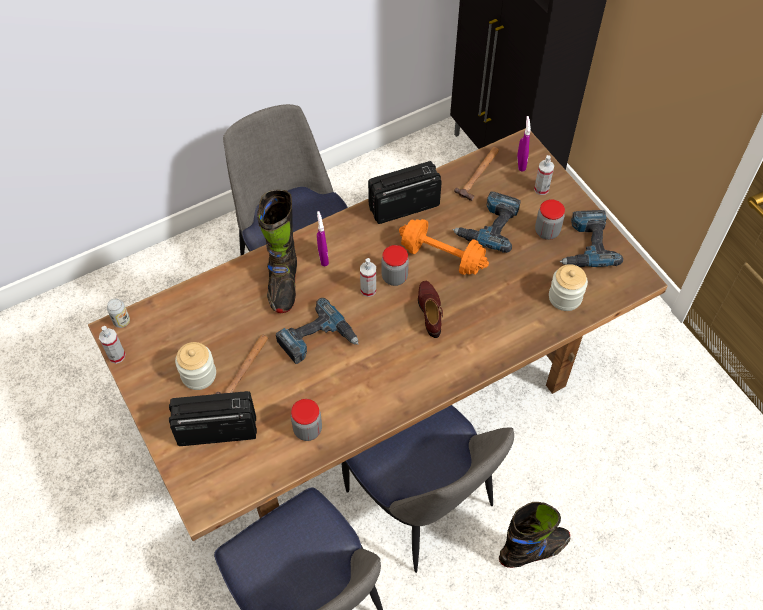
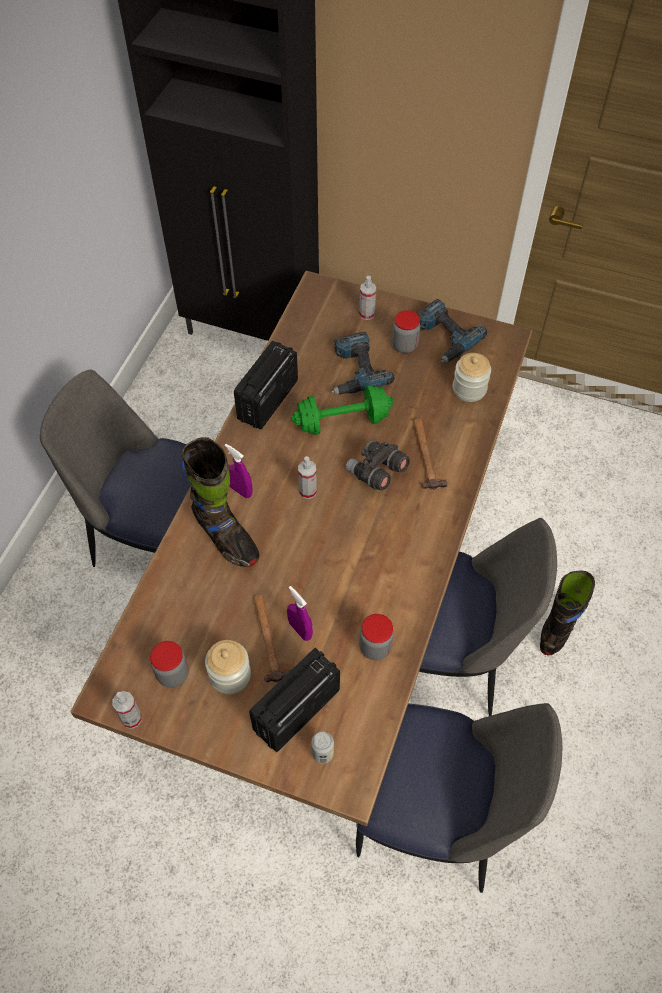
camera: 40 degrees left, 0 degrees up
(121, 321) = (103, 683): can -> can (322, 753)
(317, 340) = (306, 565): power drill -> none
(394, 277) = (319, 465): jar -> jar (173, 674)
(430, 311) = (376, 473): brown shoe -> grey binoculars
(442, 257) = (342, 421): orange dumbbell -> green dumbbell
(479, 174) = (305, 333): hammer -> hammer (426, 455)
(521, 163) = (330, 303): purple spray bottle -> purple spray bottle (300, 630)

